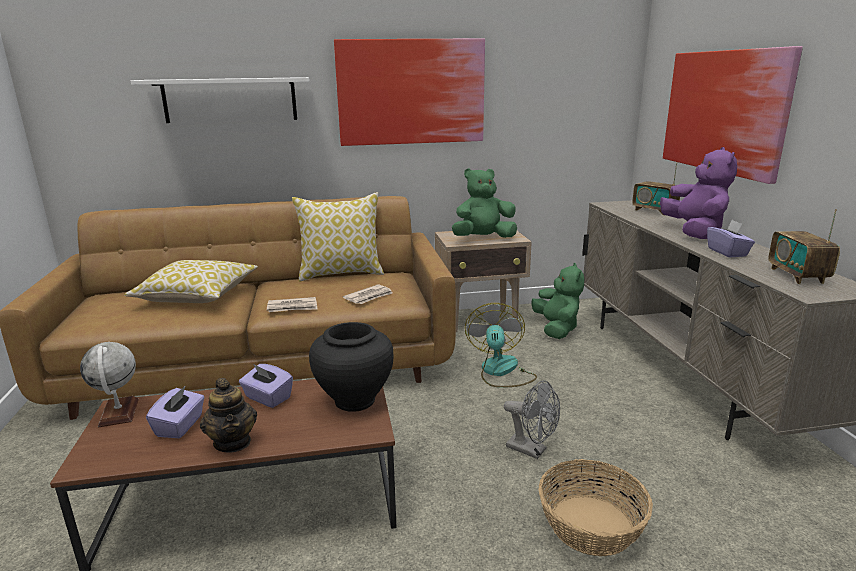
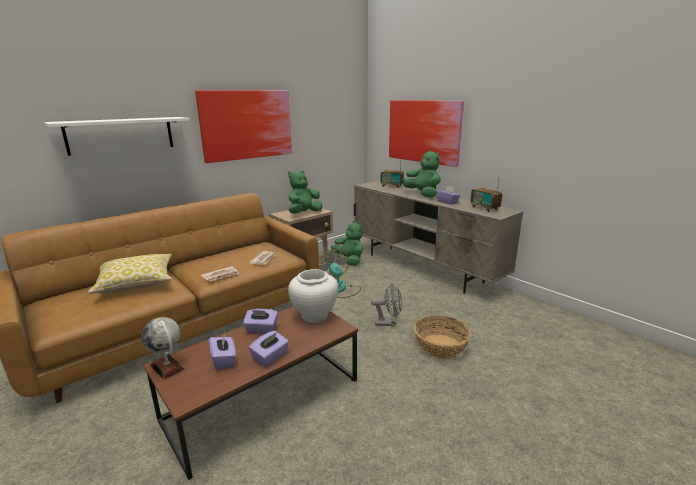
camera: 30 degrees left, 0 degrees up
(233, 442) = (270, 357): teapot -> purple tissue box
(341, 273) = (226, 249): pillow -> none
(355, 400) = (314, 316): black vase -> white vase
(694, 232) = (422, 194): purple plush toy -> green plush toy

